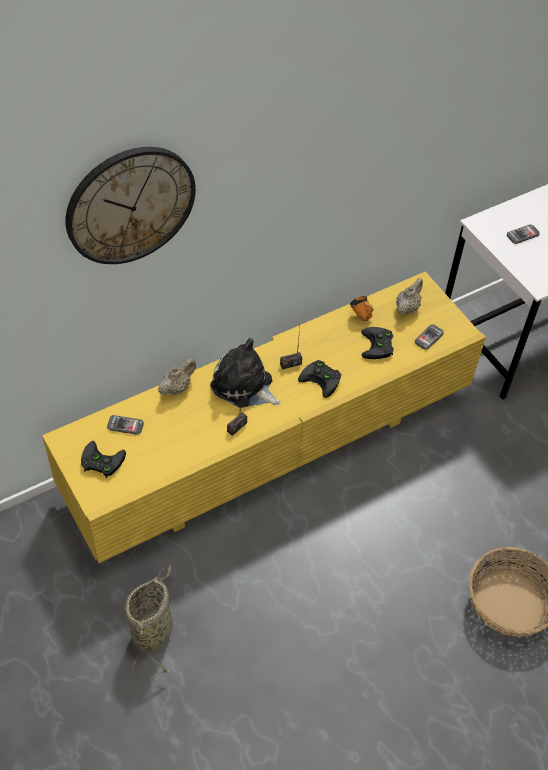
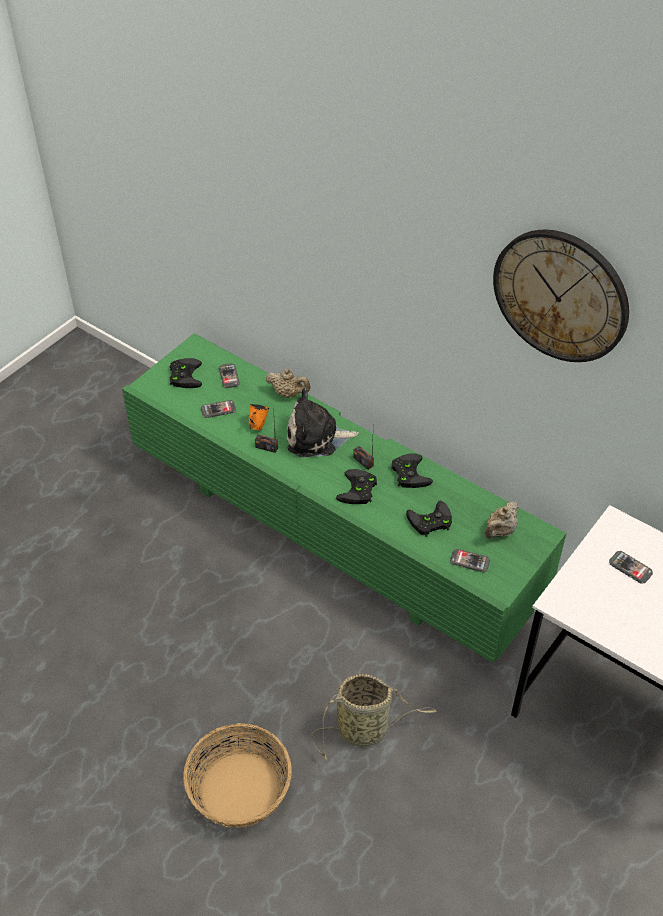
camera: 70 degrees right, 5 degrees down
(130, 205) = (275, 176): wall clock -> wall clock (561, 295)
(153, 629) = (100, 512): basket -> basket (366, 730)
(166, 448) = (218, 410): none -> phone
(244, 386) = (316, 437): plush toy -> plush toy turned 105 degrees counterclockwise
(270, 443) = (332, 527): yellow tv stand -> green tv stand
(319, 339) = (408, 473): none -> black game controller
(360, 317) = (460, 496): orange mug -> orange mug (257, 425)
(407, 308) = (500, 531): beige teapot -> beige teapot turned 120 degrees clockwise

